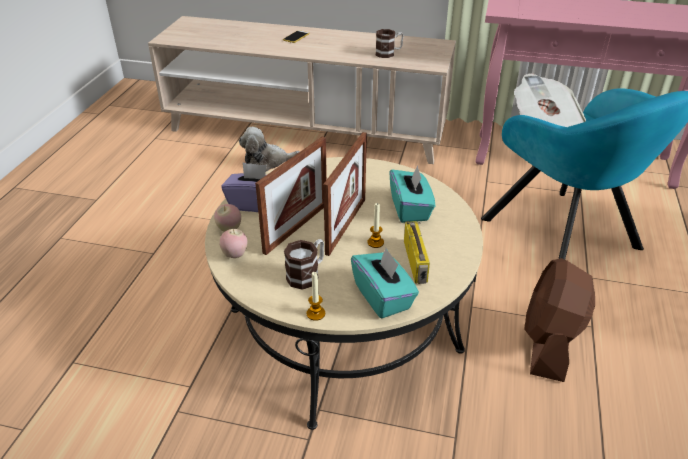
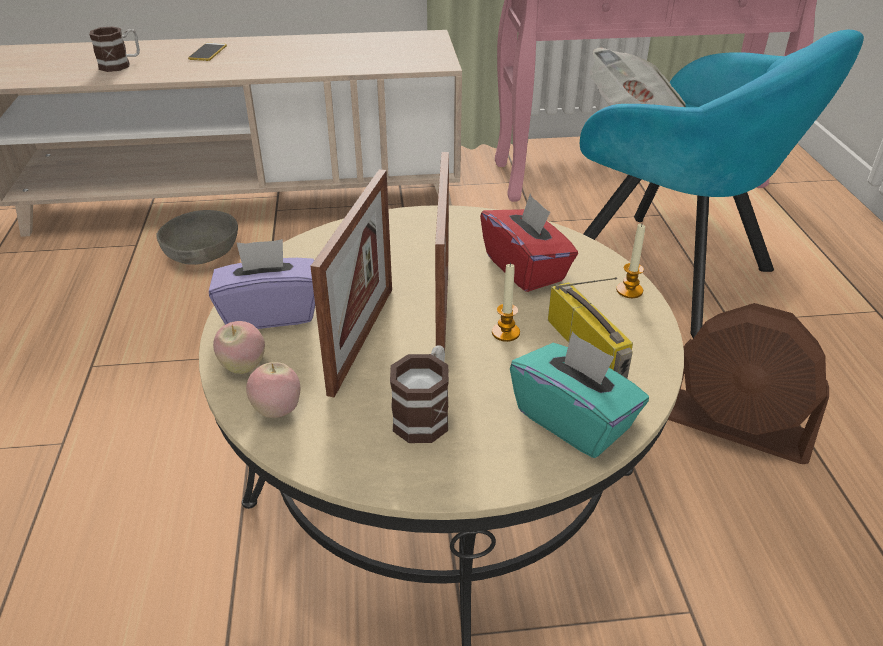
camera: 20 degrees left, 0 degrees up
(267, 162) = (203, 255): plush toy -> grey bowl
(316, 313) = (480, 480): candle -> candle (629, 290)
(389, 53) = (363, 57): mug -> mug (121, 64)
(410, 209) = (526, 268): turquoise tissue box -> red tissue box
(549, 343) = (735, 426): brown fan -> brown fan turned 60 degrees counterclockwise

